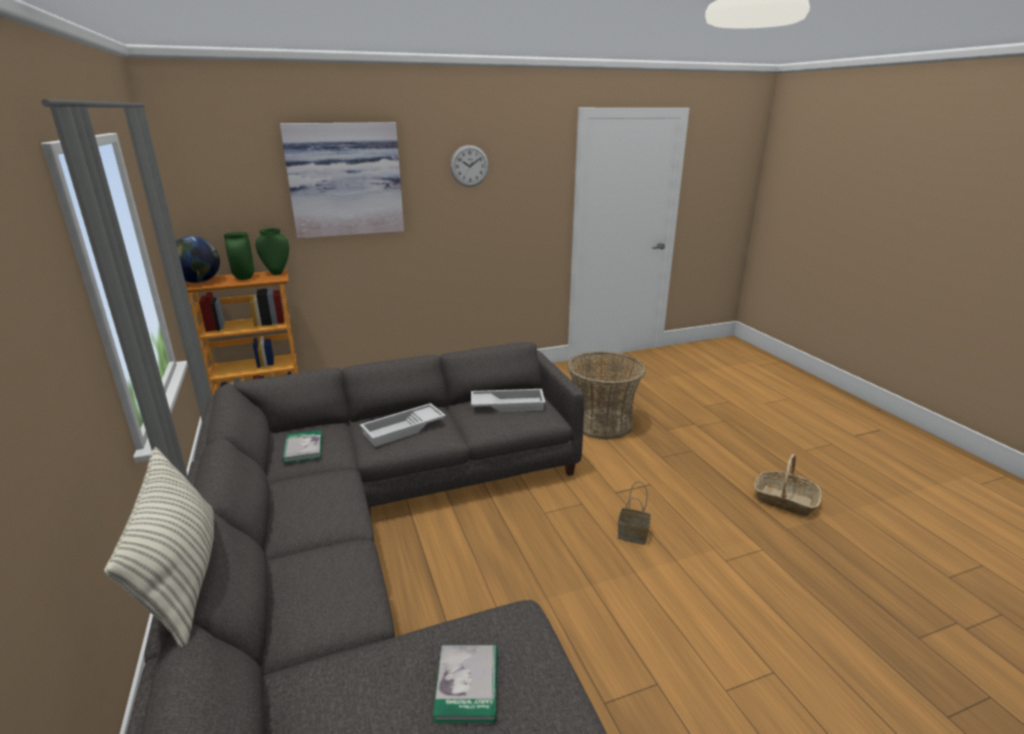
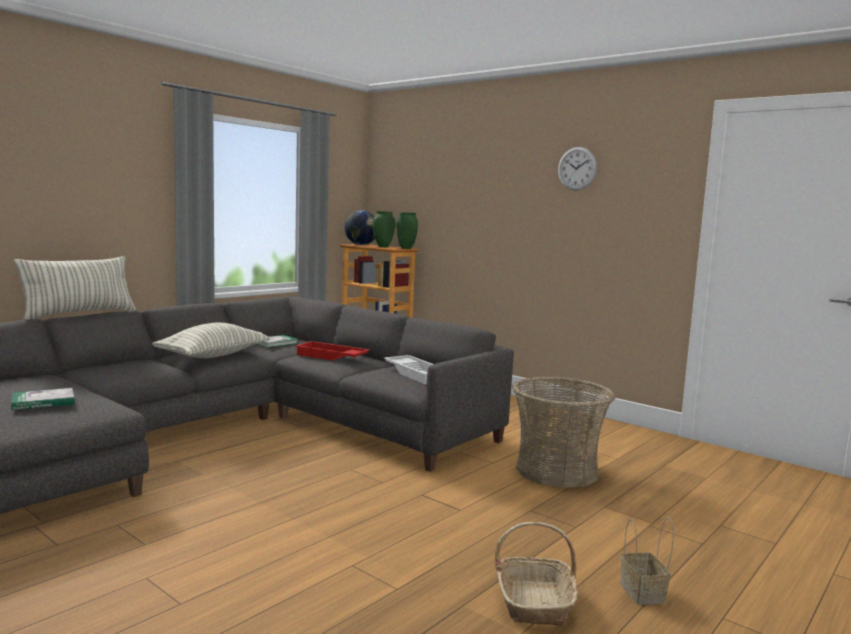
camera: 60 degrees right, 15 degrees down
(323, 503) = (213, 356): none -> pillow
(345, 180) = (471, 177): picture -> none
(403, 429) = (330, 357): white tray -> red tray
(634, 534) = (354, 511): basket -> basket (644, 593)

